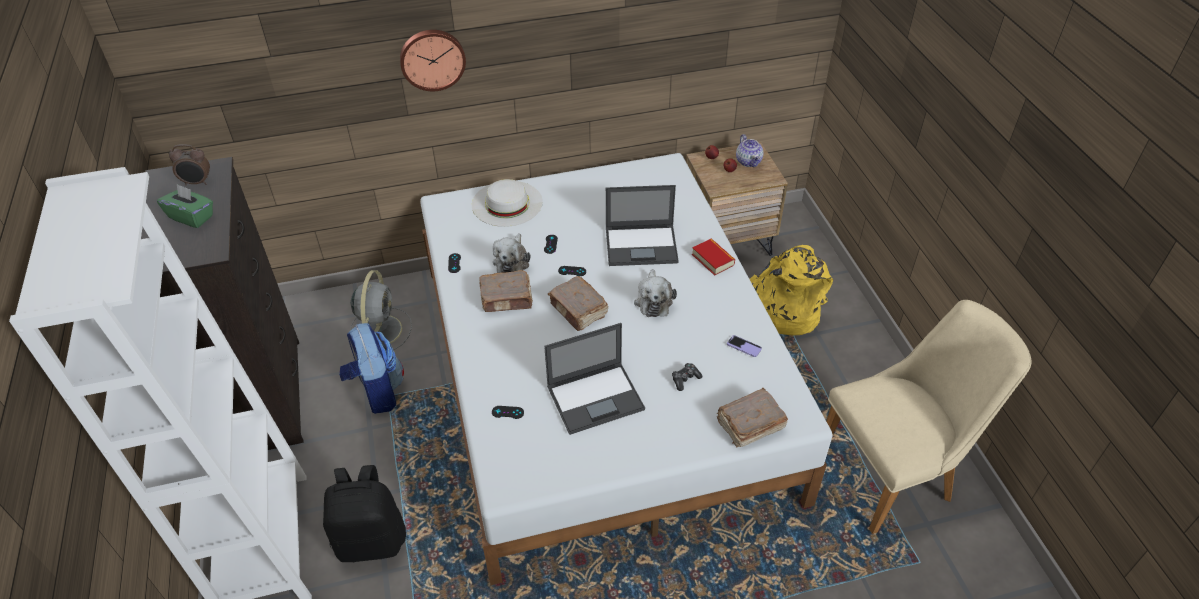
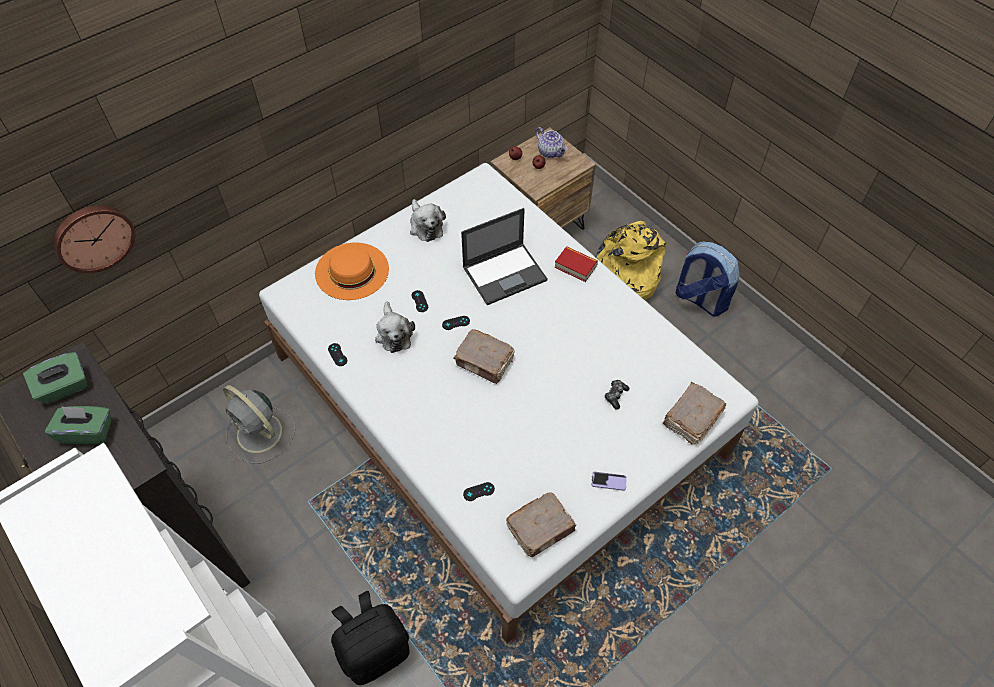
camera: 25 degrees left, 10 degrees up
(197, 182) = (64, 387): alarm clock -> green tissue box
(377, 391) = (294, 500): backpack -> backpack (699, 299)
(381, 329) = (261, 434): grey fan -> grey fan turned 150 degrees clockwise
(432, 59) = (246, 155): wall clock -> wall clock (93, 237)
(507, 203) = (352, 271): white hat -> orange hat
(507, 299) = (411, 374): brown book -> brown book (541, 528)
(596, 397) = (549, 444): laptop -> none
(653, 300) = (546, 327): plush toy -> plush toy (425, 226)
(744, 347) = (647, 344): phone -> phone (608, 481)
(896, 472) = (778, 397): beige chair -> none

